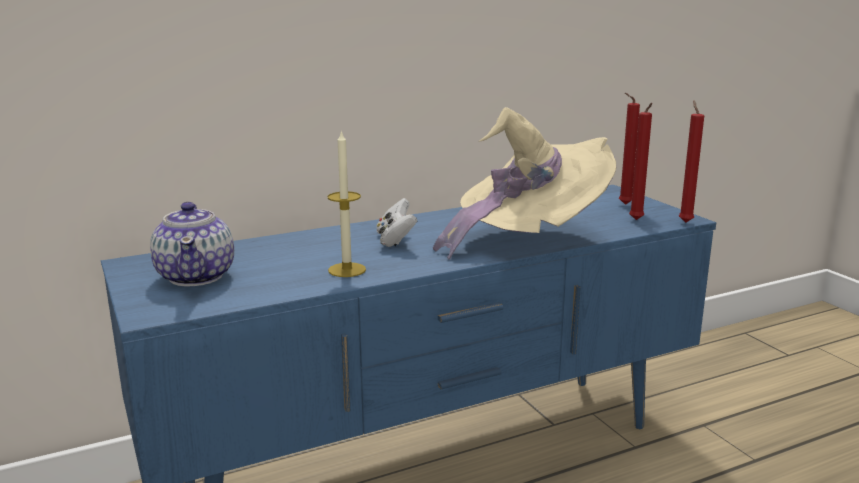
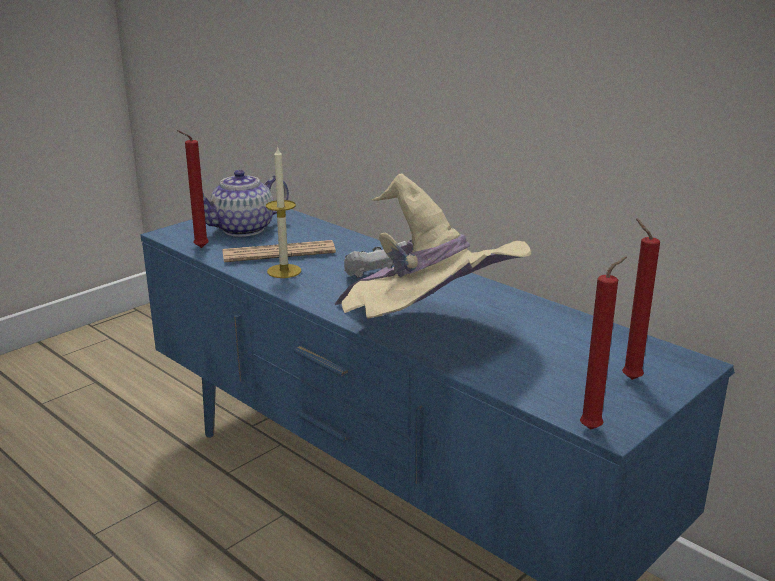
camera: 70 degrees right, 5 degrees up
(294, 267) = (278, 253): none -> newspaper
(636, 220) = (562, 392): red candle -> red candle (199, 248)

